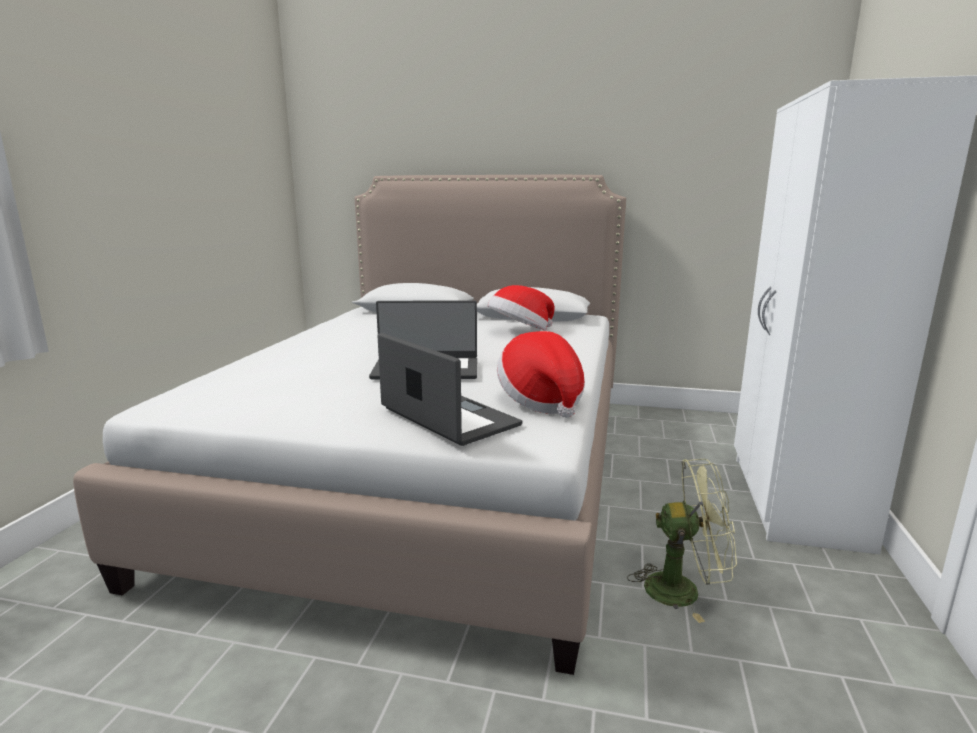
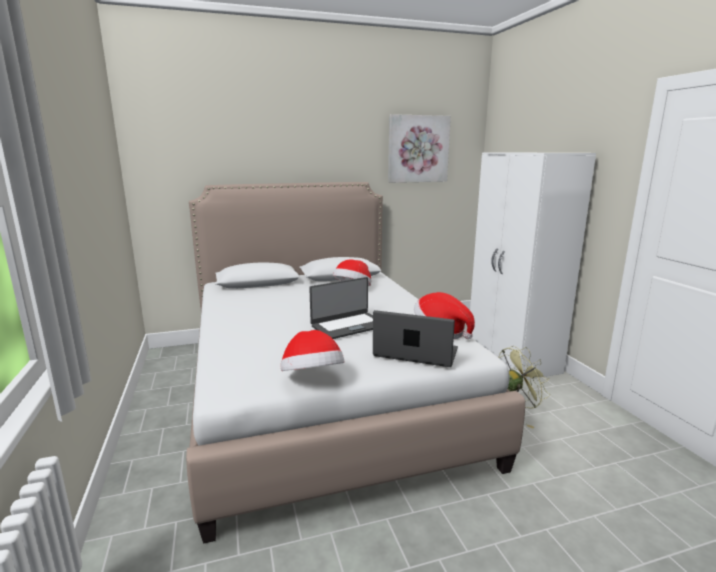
camera: 30 degrees left, 0 degrees up
(264, 414) = (312, 378): none -> hat
(701, 120) = (418, 149): none -> picture

